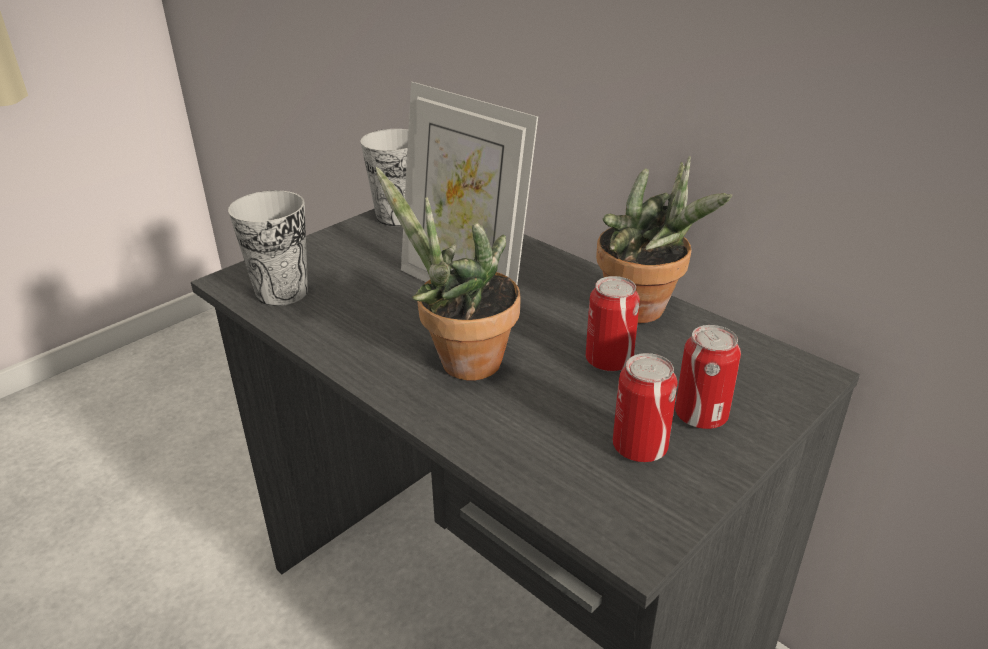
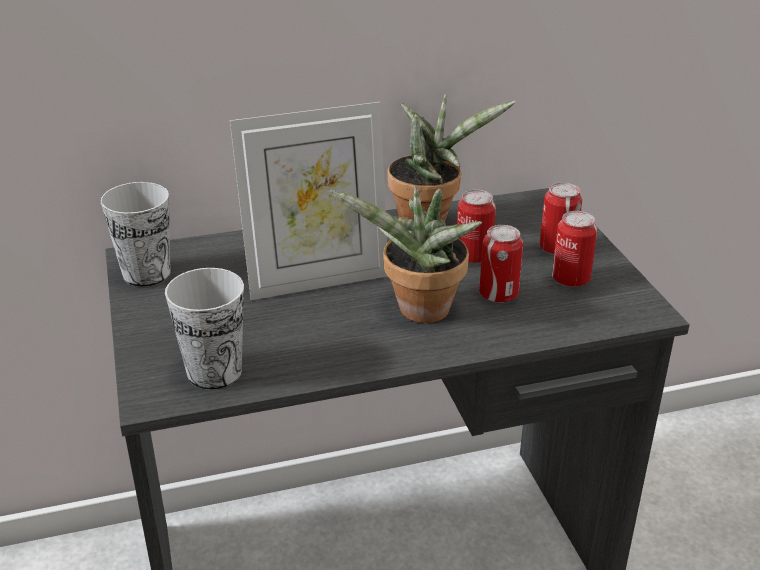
camera: 60 degrees left, 0 degrees up
(547, 402) = (498, 294): none -> can

